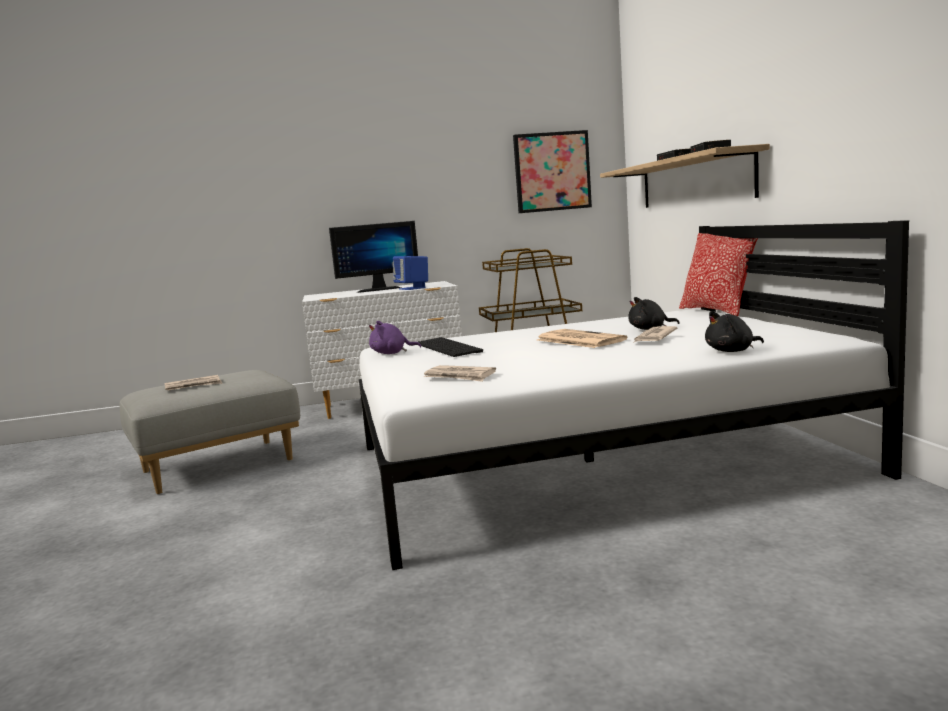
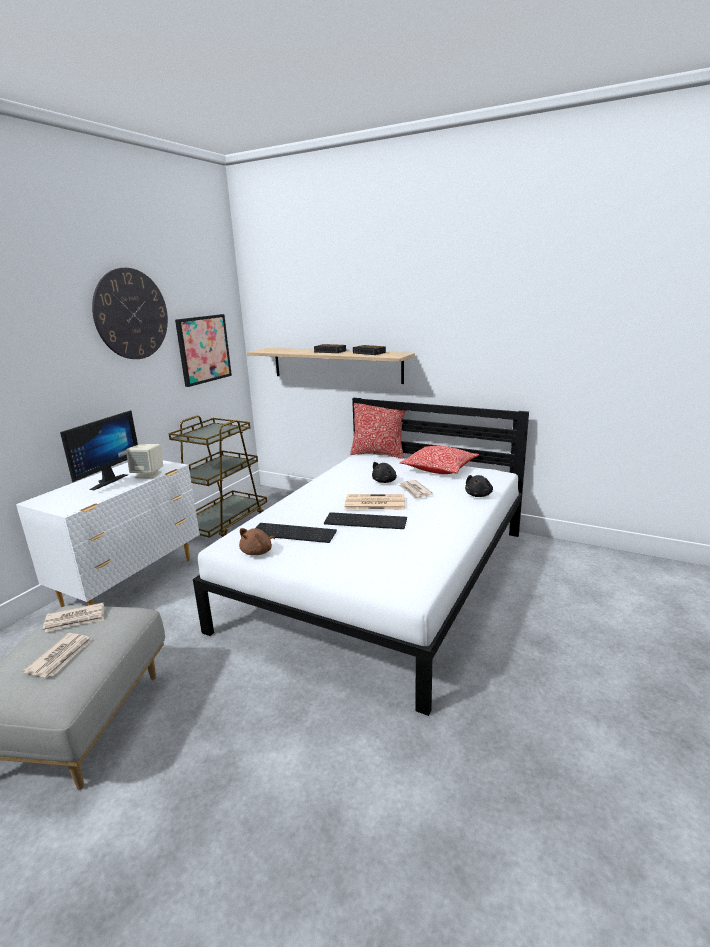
camera: 50 degrees left, 10 degrees up
(391, 353) = (258, 552): purple plush toy -> brown plush toy
(412, 288) = (148, 475): blue speaker -> beige speaker
(455, 128) = (131, 314): none -> wall clock
(460, 376) = (391, 562): newspaper -> newspaper (75, 620)
(532, 350) = (366, 520): none -> keyboard
(757, 327) = (439, 469): none -> pillow

